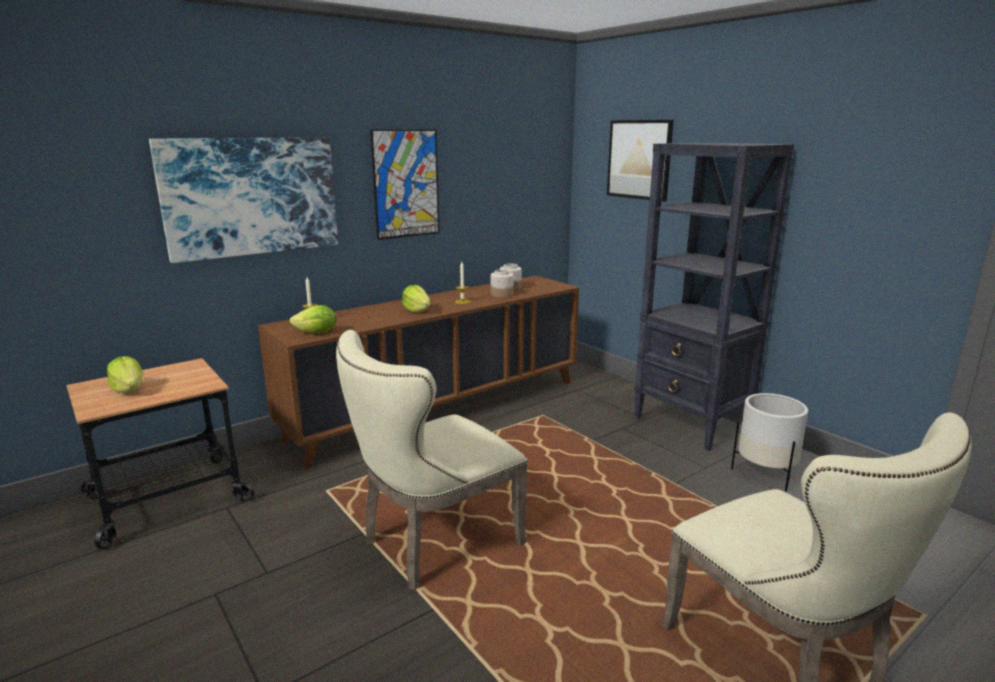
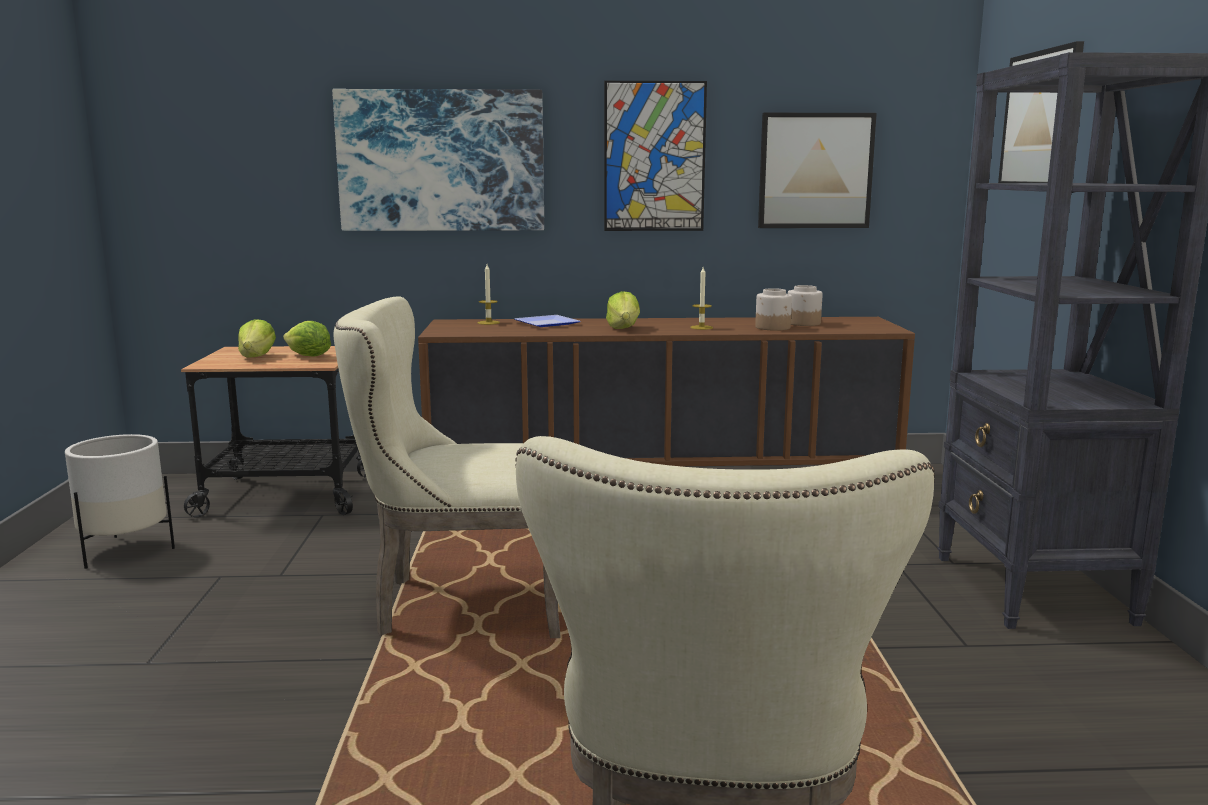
camera: 35 degrees right, 5 degrees down
(317, 333) = (470, 331): lettuce -> lettuce (308, 356)
(354, 315) = (544, 323): none -> plate
(499, 187) = (815, 171): none -> picture
(765, 474) = (1072, 686): white planter -> white planter (125, 551)

